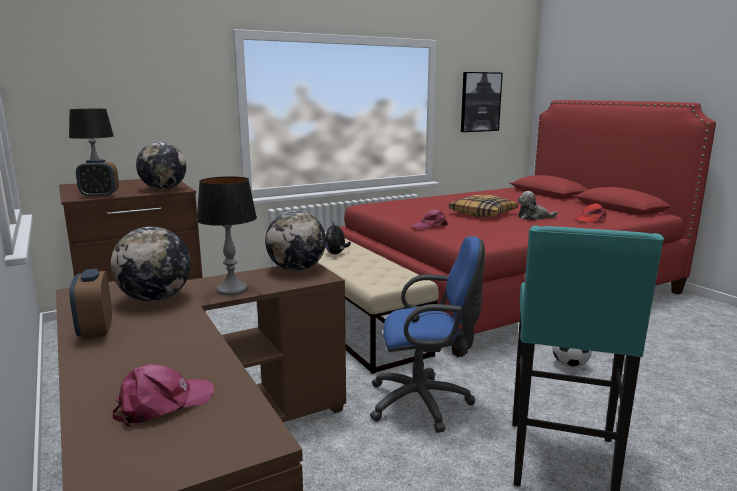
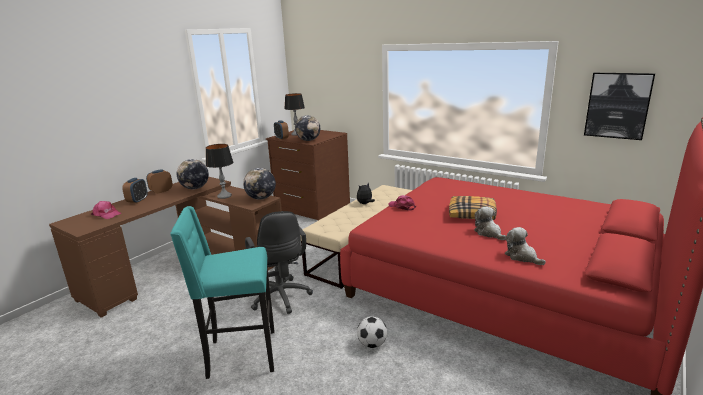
camera: 65 degrees right, 5 degrees up
(120, 360) = (137, 201): none -> alarm clock
(425, 403) = (281, 298): blue office chair -> black office chair
(590, 219) = (522, 257): red cap -> plush toy

